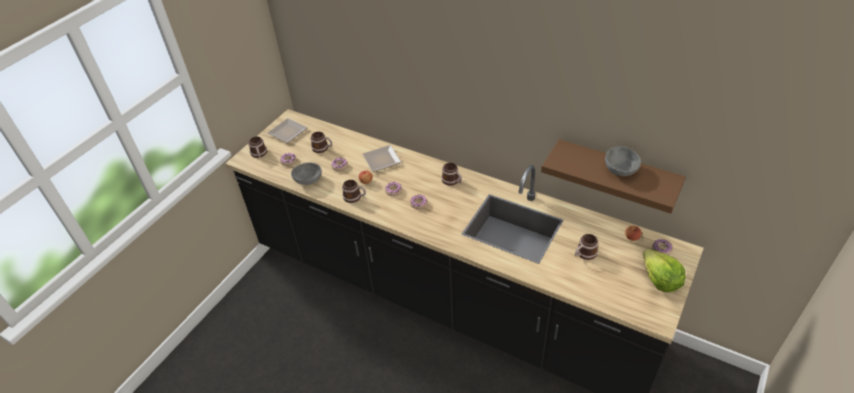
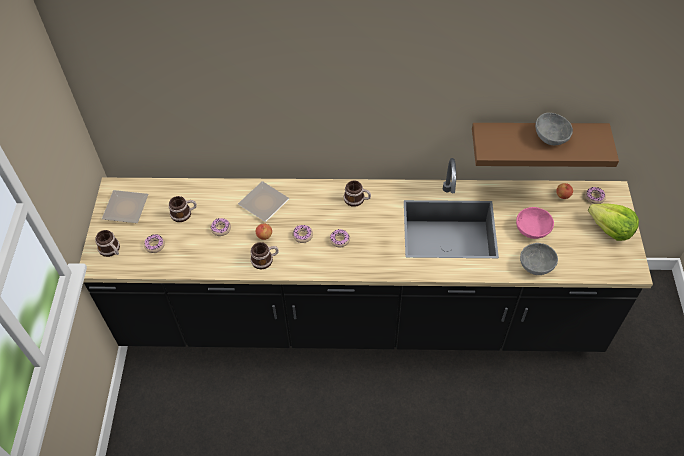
camera: 30 degrees left, 10 degrees up
(308, 180) = (195, 259): grey bowl -> grey bowl (535, 265)
(584, 254) = (532, 230): mug -> pink bowl

